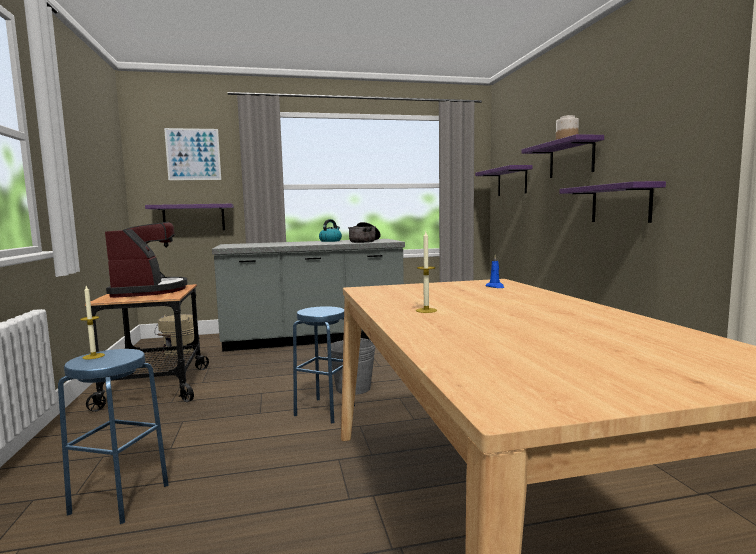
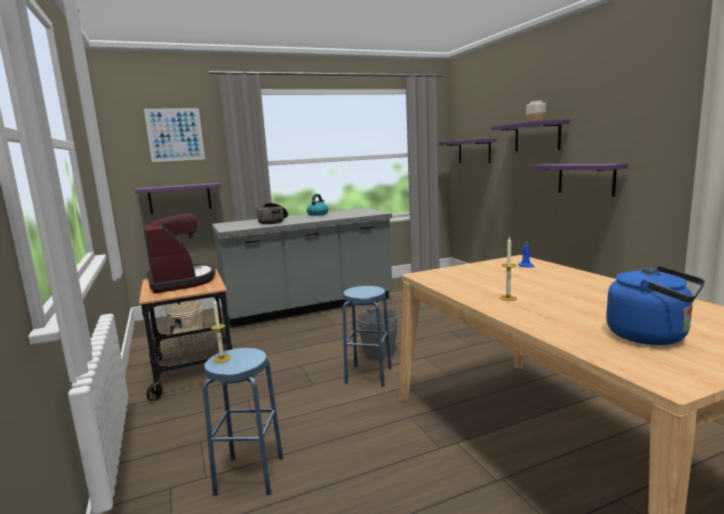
camera: 10 degrees left, 5 degrees up
(364, 241) = (353, 214): cooking pot -> cooking pot (273, 221)
(556, 355) = (652, 336): none -> blue kettle

